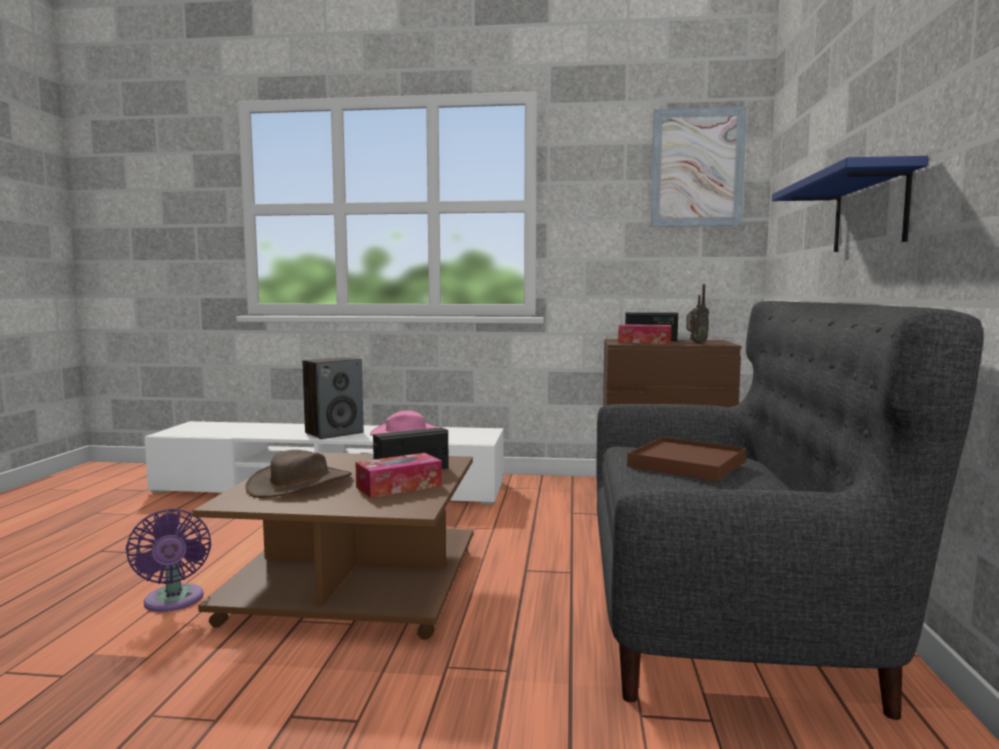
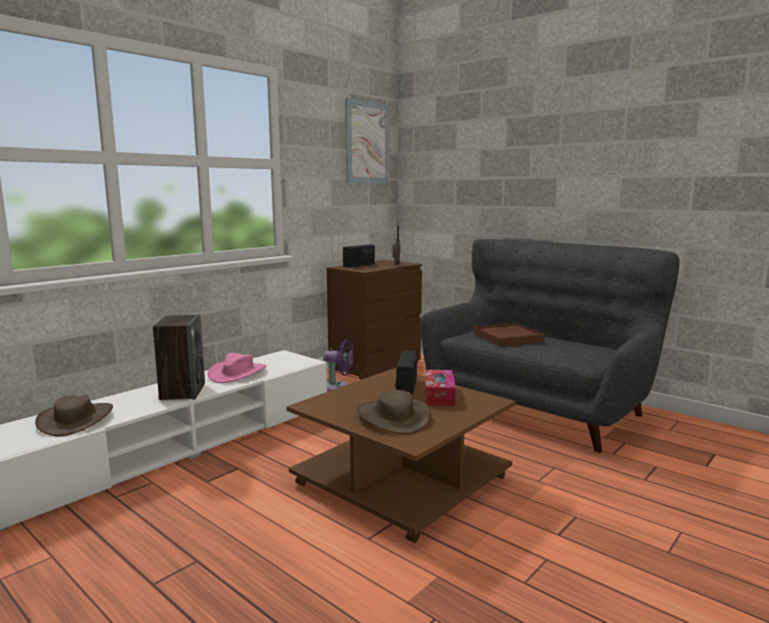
camera: 55 degrees left, 5 degrees up
(173, 602) = (346, 554): purple fan -> purple fan (337, 387)
(242, 430) = (76, 419): none -> brown hat
(644, 342) = (369, 267): tissue box -> none
(869, 212) = (541, 194): blue shelf -> none

